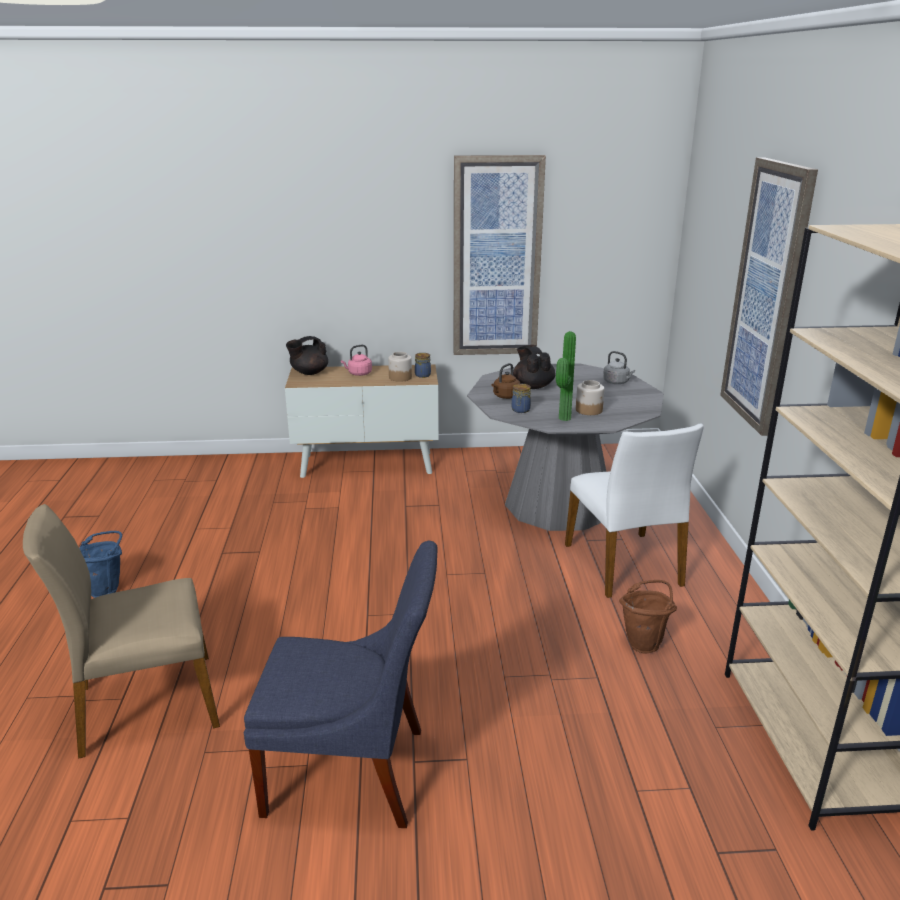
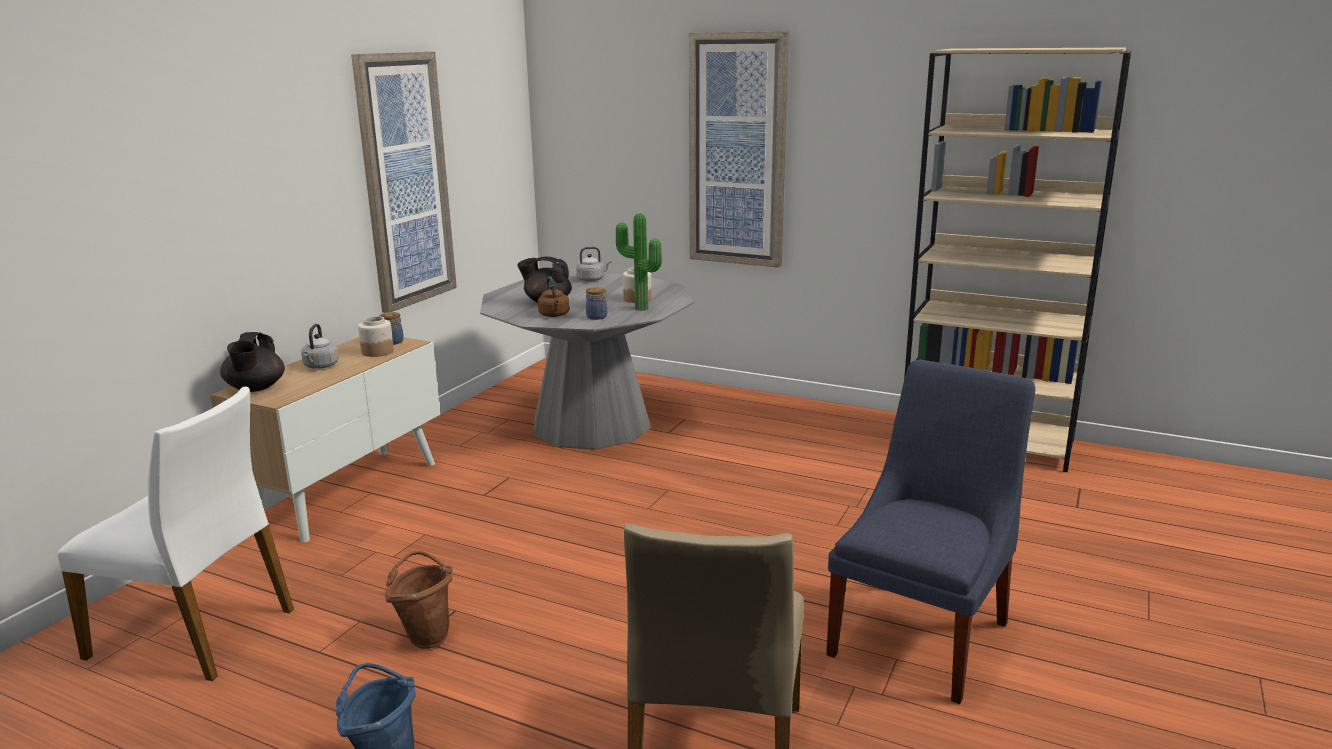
camera: 60 degrees left, 5 degrees down
(358, 374) = (320, 366): pink kettle -> grey kettle
(624, 565) = (724, 430): white chair -> white chair (195, 632)
(644, 642) = (838, 457): brown bucket -> brown bucket (426, 635)

